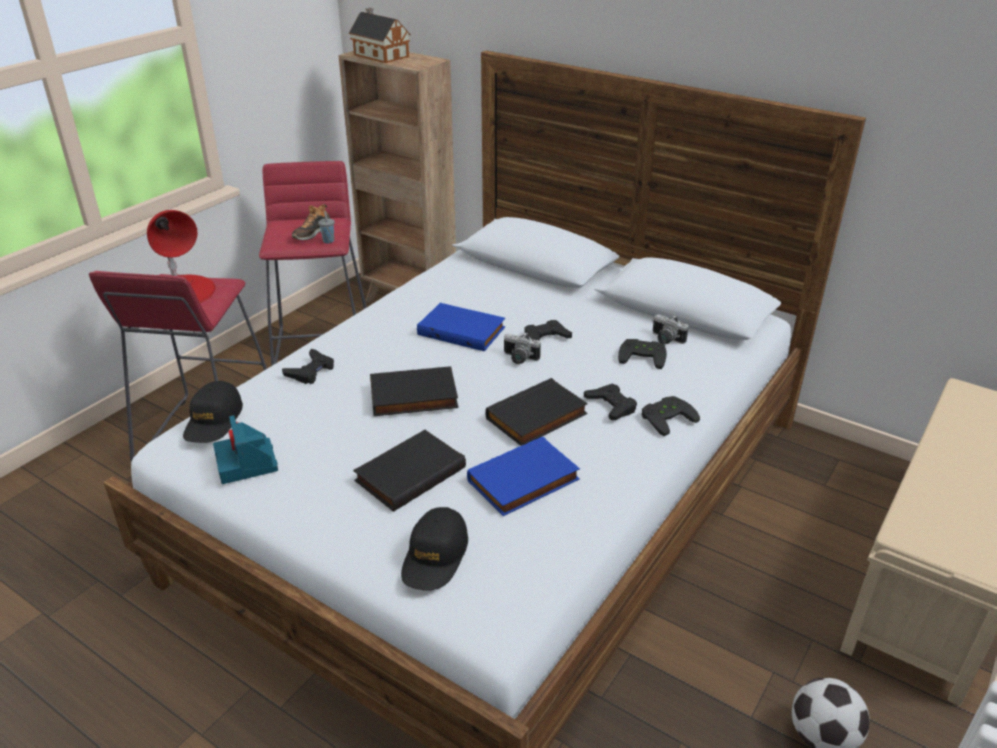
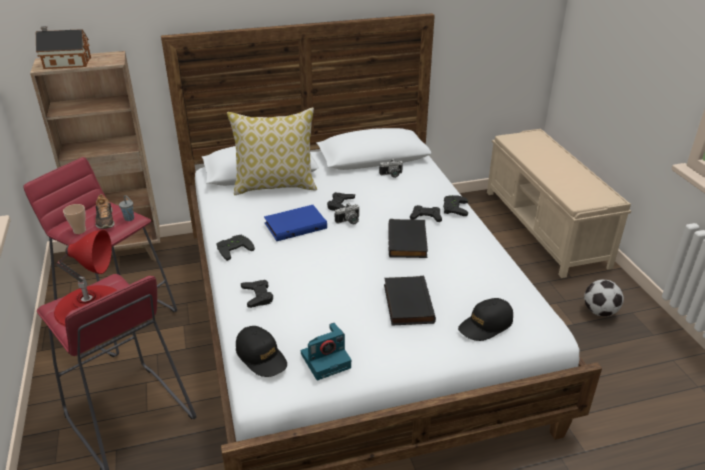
camera: 50 degrees left, 0 degrees up
(247, 463) = (326, 360): camera -> camera turned 45 degrees counterclockwise
(281, 232) = (79, 231): none -> cup
(413, 397) = (340, 270): black book -> none
(435, 557) = (485, 325): black cap -> black cap turned 90 degrees clockwise
(521, 284) = (276, 186): none -> pillow
(524, 482) = (456, 271): blue book -> none
(643, 355) = (396, 187): black game controller -> black game controller (234, 248)

